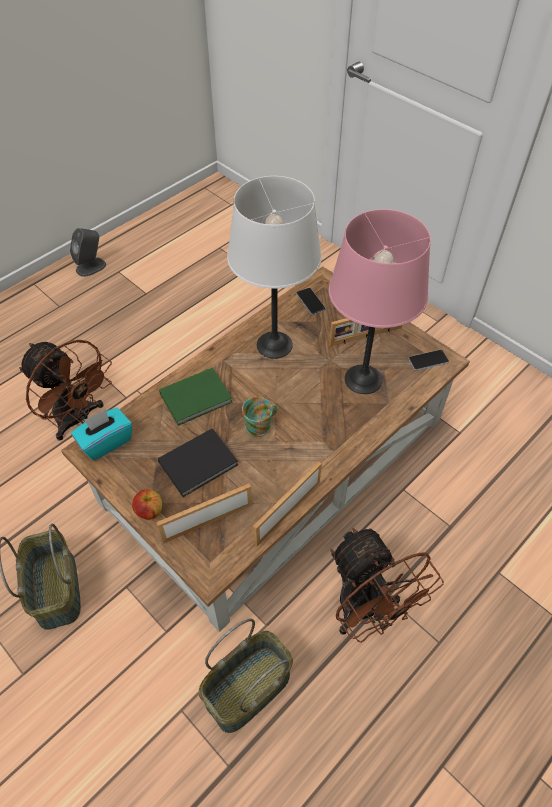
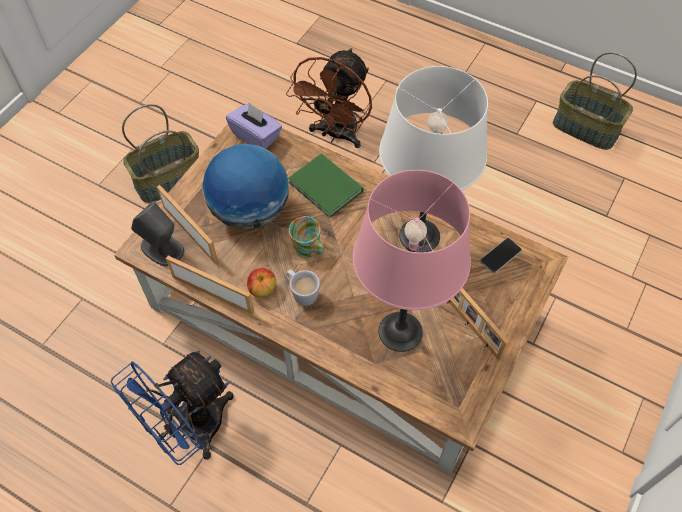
camera: 75 degrees right, 5 degrees up
(91, 267) = (531, 77): grey speaker -> grey speaker (162, 249)
(106, 441) = (256, 136): turquoise tissue box -> purple tissue box
(149, 511) = (192, 189): apple -> apple (262, 289)
(200, 463) = (250, 211): black book -> globe
(248, 690) = (103, 344): basket -> basket (584, 129)
(307, 439) = (302, 293): none -> white mug
(366, 611) = (191, 430): brown fan -> blue fan
(428, 360) = (454, 398): phone -> none

